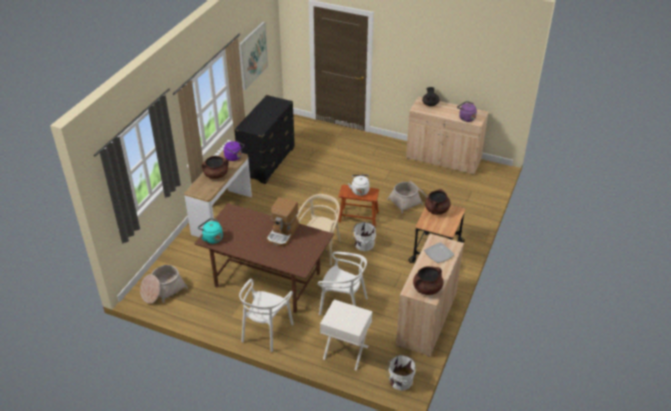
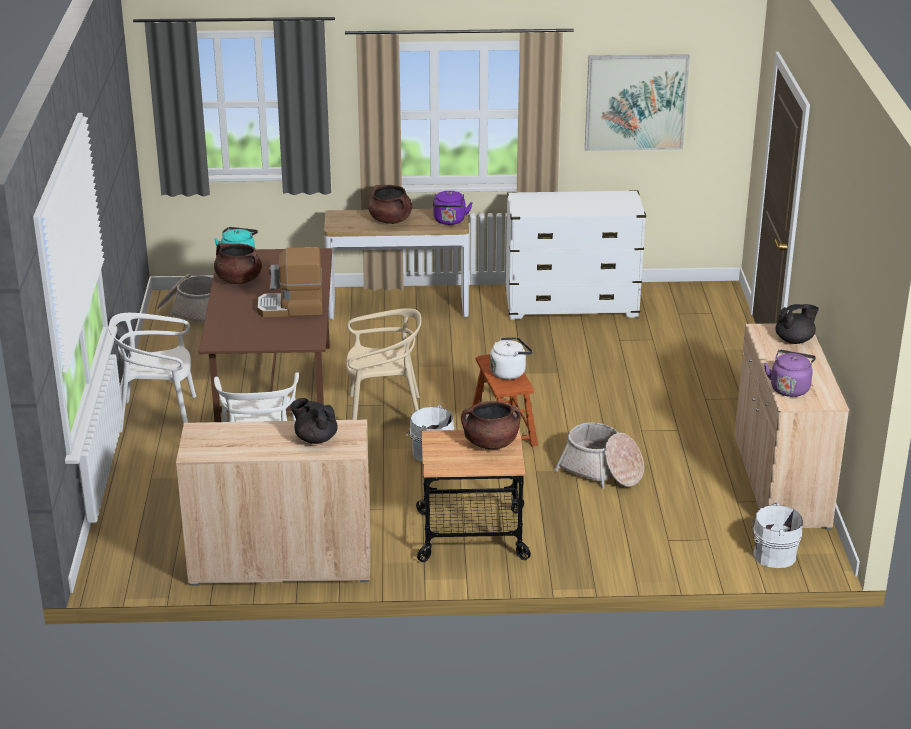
camera: 65 degrees right, 10 degrees down
(267, 162) = (571, 306): black dresser -> white dresser
(345, 352) = (153, 498): white nightstand -> none
(400, 381) = (115, 567): white bucket -> white bucket (772, 555)
(427, 289) = (212, 445): brown cooking pot -> brown cooking pot (238, 280)
(438, 253) = (315, 438): plate -> black teapot

